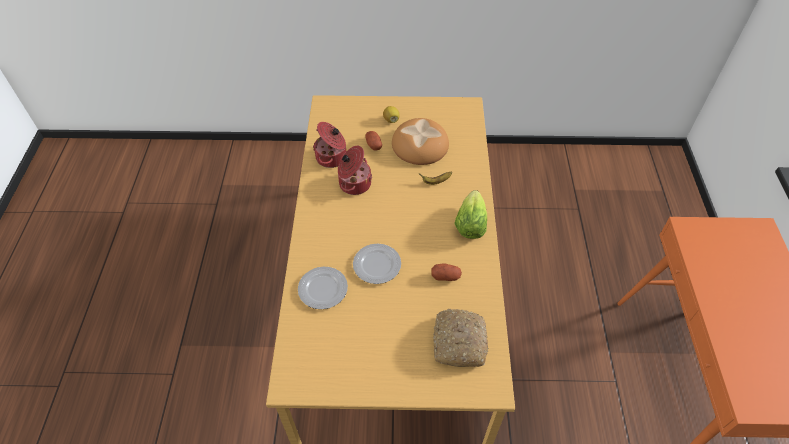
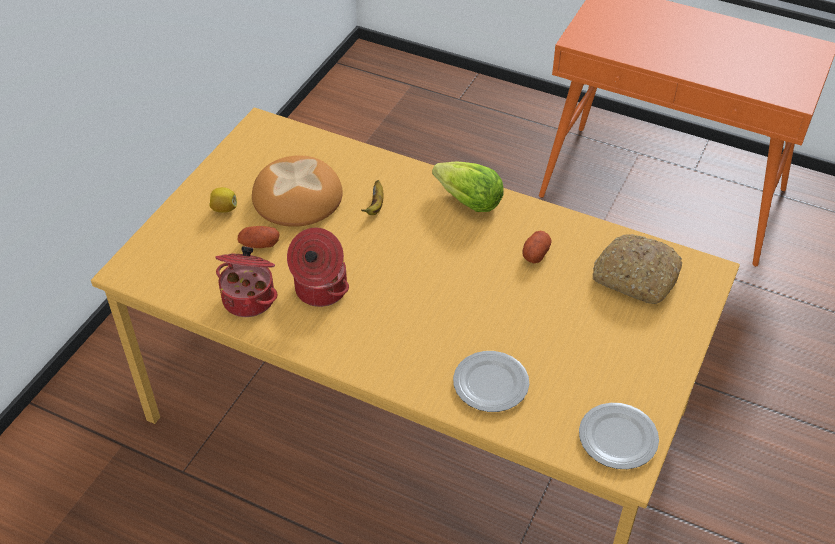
camera: 65 degrees left, 5 degrees down
(377, 265) = (481, 313): plate -> plate (617, 437)

